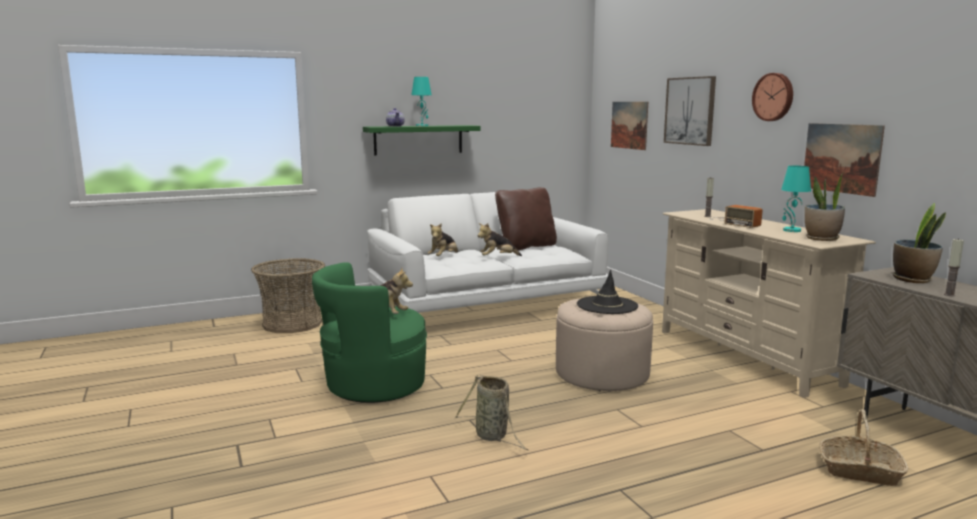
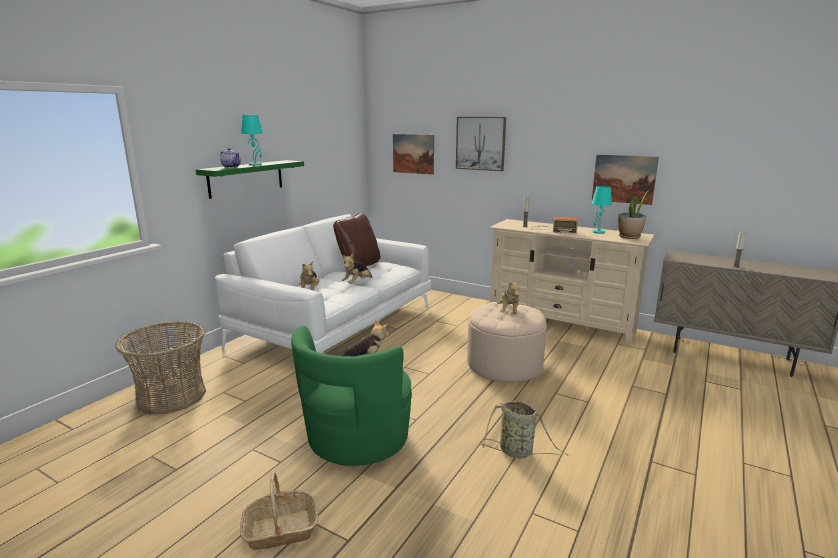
camera: 35 degrees left, 5 degrees up
(607, 305) = (509, 311): black hat -> plush toy
(774, 97) = (563, 134): wall clock -> none
(860, 471) = (722, 390): basket -> basket (280, 530)
(913, 279) = (698, 258): potted plant -> none

